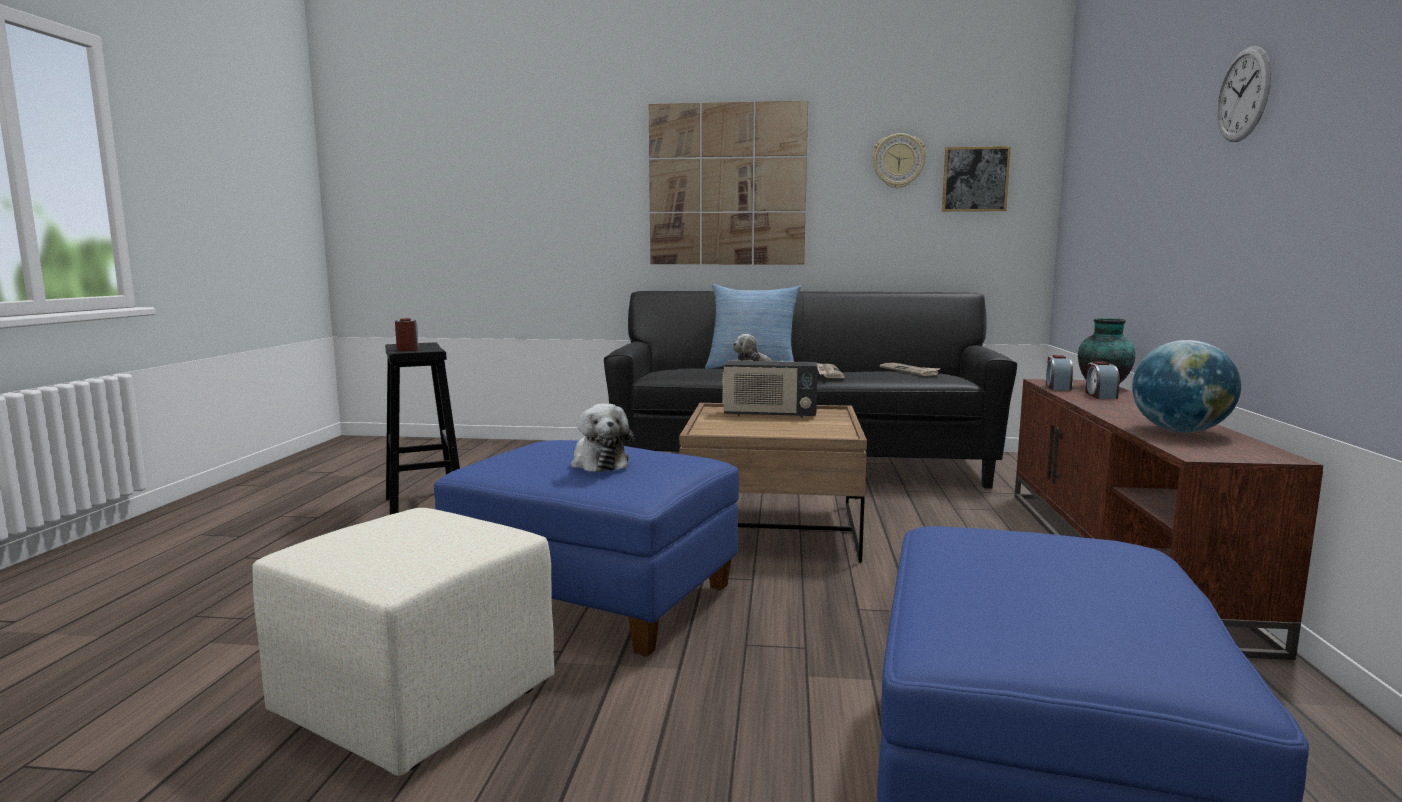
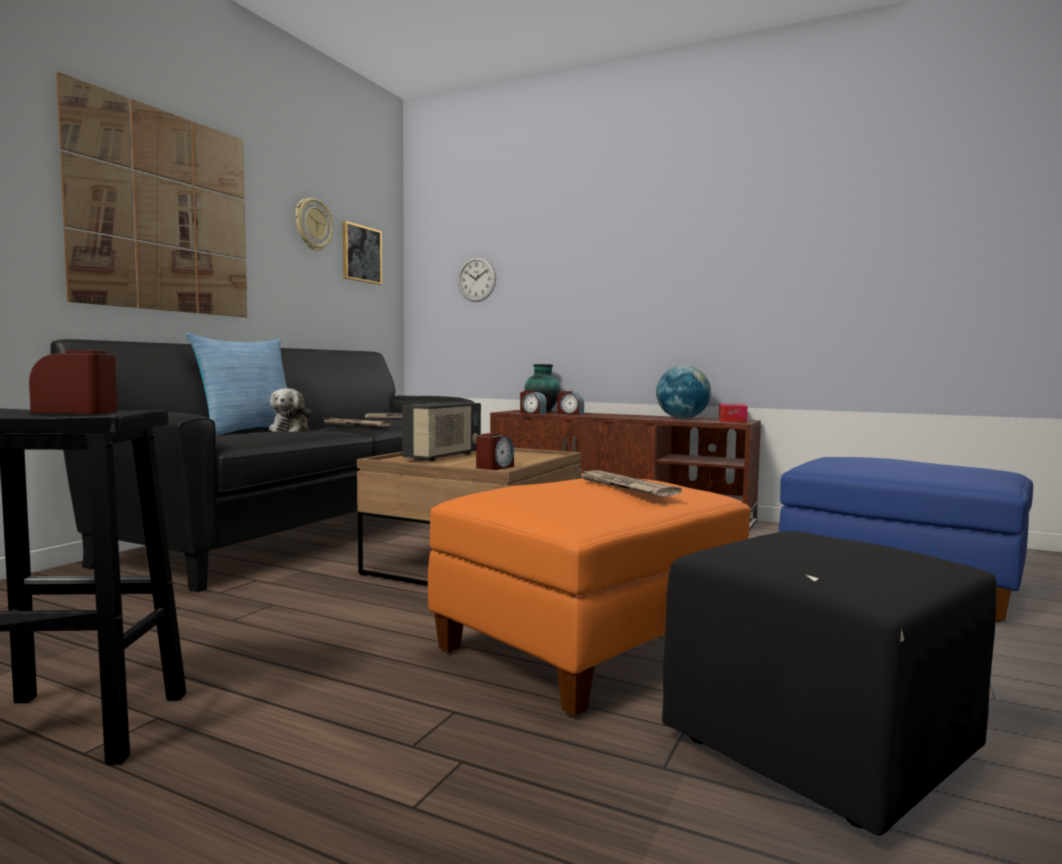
camera: 70 degrees left, 5 degrees down
(413, 703) = (818, 750): beige ottoman -> black ottoman
(595, 598) = (589, 645): blue ottoman -> orange ottoman
(599, 463) = (624, 486): plush toy -> newspaper
(719, 431) = (494, 468): none -> alarm clock
(1232, 451) = (732, 420): none -> tissue box
(1243, 95) = (650, 230): wall clock -> wall clock (476, 279)

